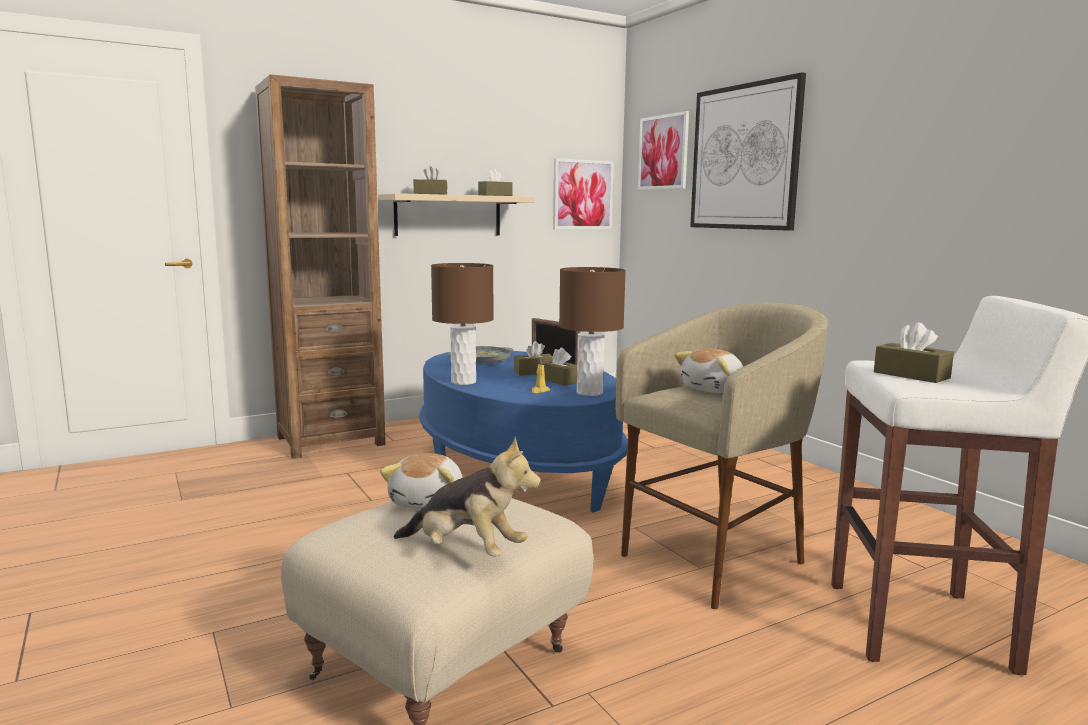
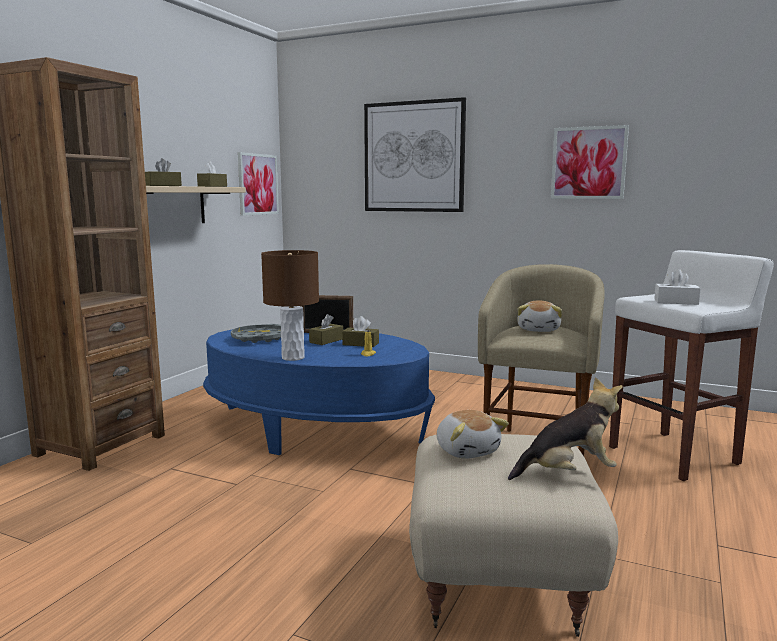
camera: 35 degrees left, 0 degrees up
(590, 392) = (404, 349): brown table lamp -> none
(663, 152) = (328, 150): picture -> picture (588, 163)
(911, 375) = (676, 302): brown tissue box -> white tissue box

